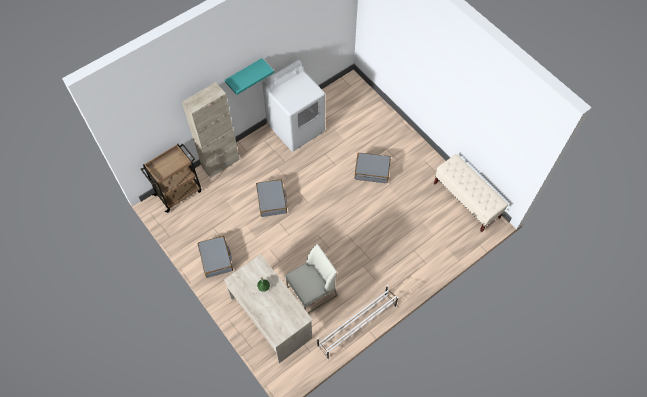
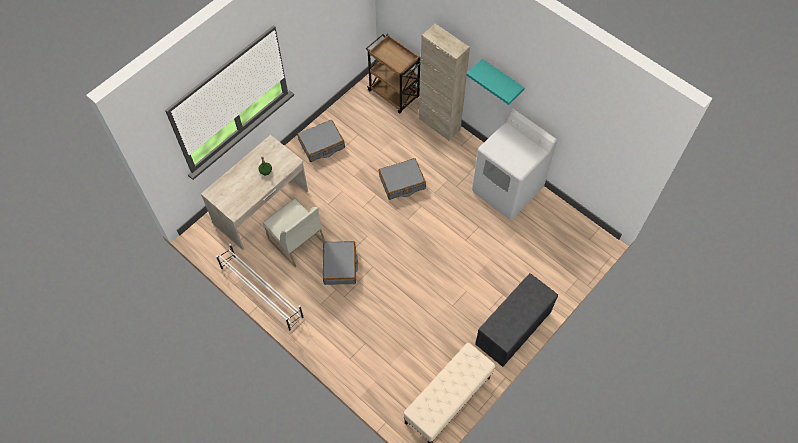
camera: 80 degrees right, 0 degrees up
(372, 170) = (467, 282): grey suitcase -> grey suitcase (340, 266)
(415, 148) = (513, 329): none -> grey bench

